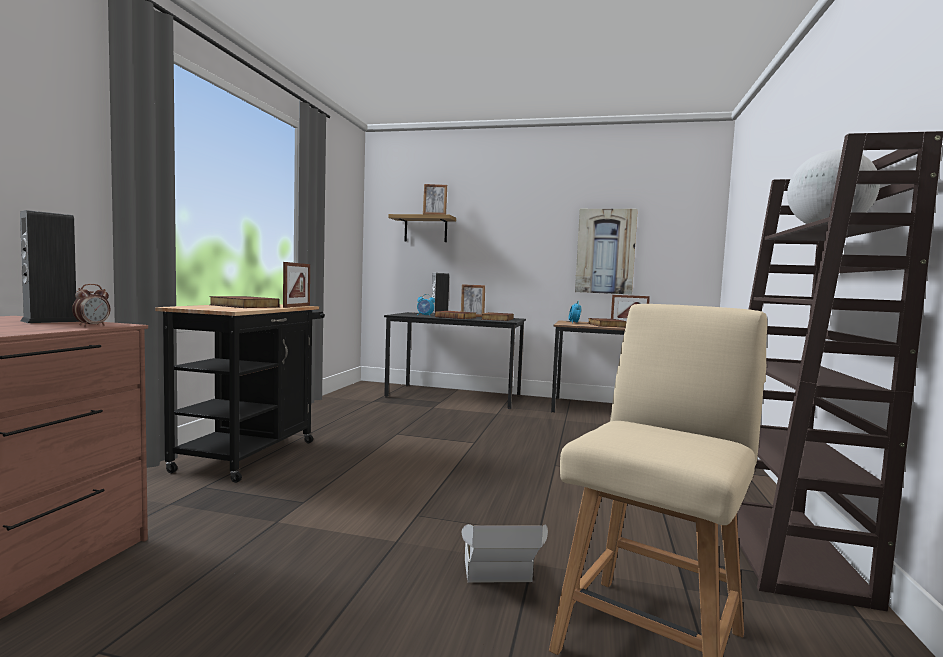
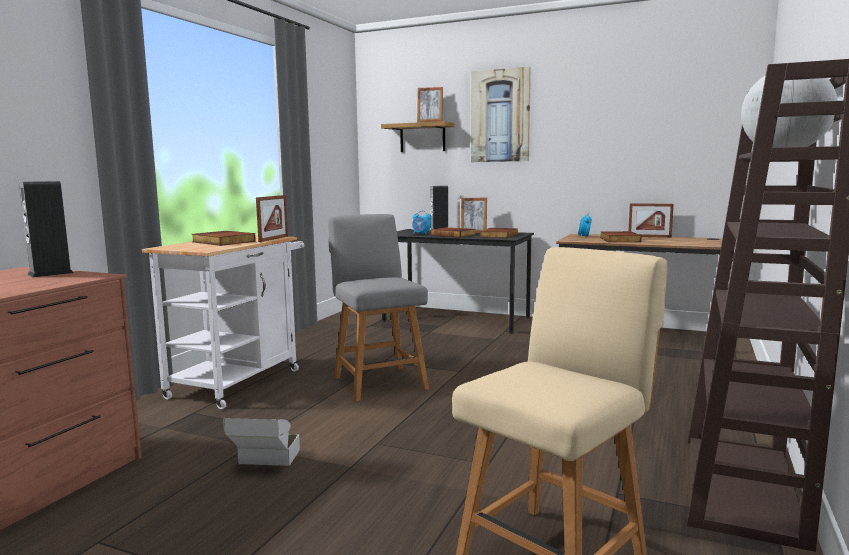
camera: 10 degrees right, 5 degrees up
(92, 326) = (81, 278): alarm clock -> none
(251, 453) = (240, 381): black cart -> white cart
(399, 453) = (378, 382): none -> grey chair
(499, 580) = (433, 504): cardboard box -> cardboard box (264, 463)
(605, 251) = (622, 153): picture -> picture (500, 116)

